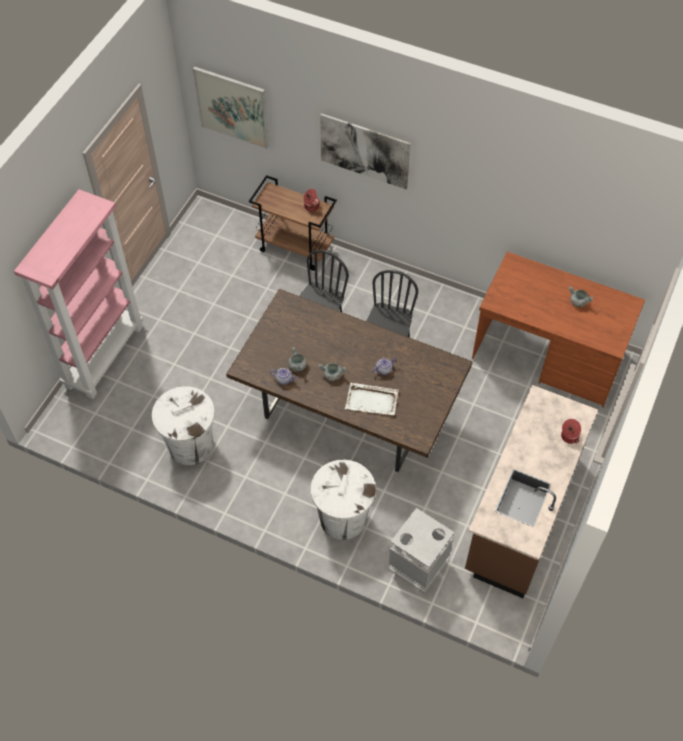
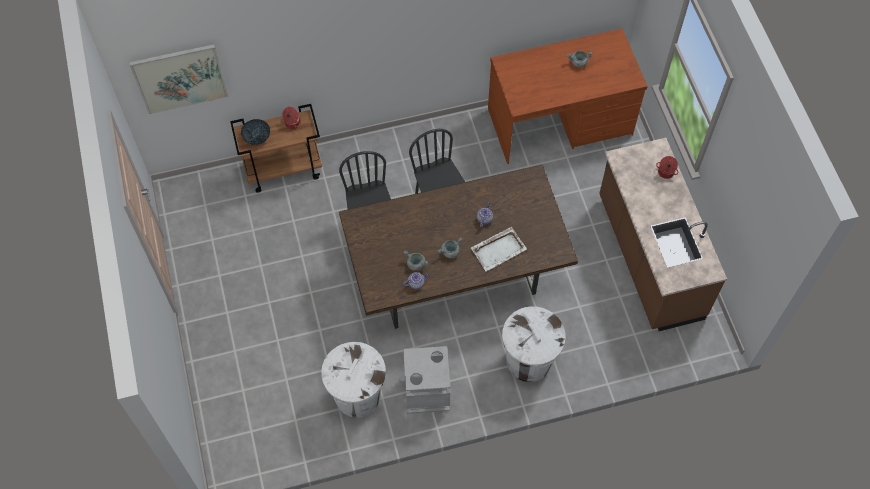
camera: 40 degrees left, 5 degrees up
(104, 355) = (210, 377): pink bookcase -> none
(276, 199) = (256, 136): none -> bowl
(364, 151) = (332, 45): picture -> none
(417, 564) = (613, 353): grey trash can -> grey trash can (426, 392)

